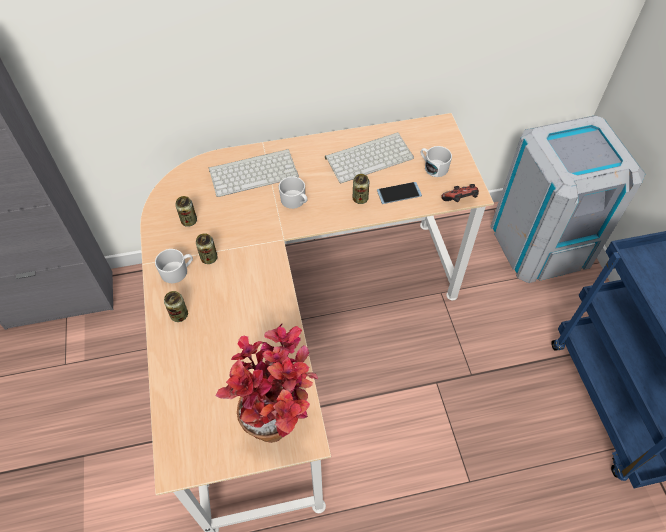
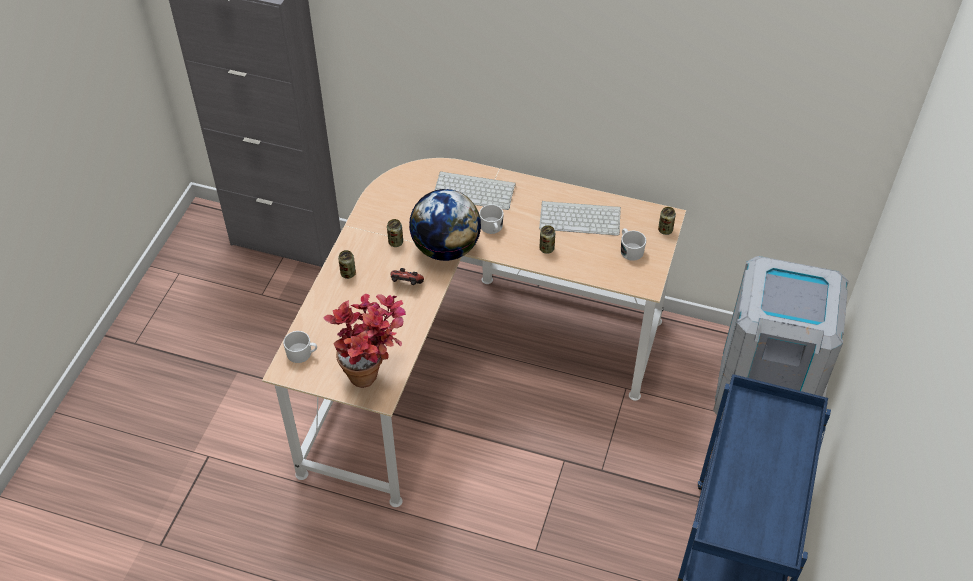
camera: 30 degrees right, 5 degrees down
(177, 271) = (366, 242): white mug -> white mug (302, 353)
(189, 221) = (398, 208): can -> can (665, 230)
(264, 241) = (446, 249): none -> globe
(399, 193) = (583, 258): phone -> none
(460, 201) = (630, 287): game controller -> game controller (406, 284)

